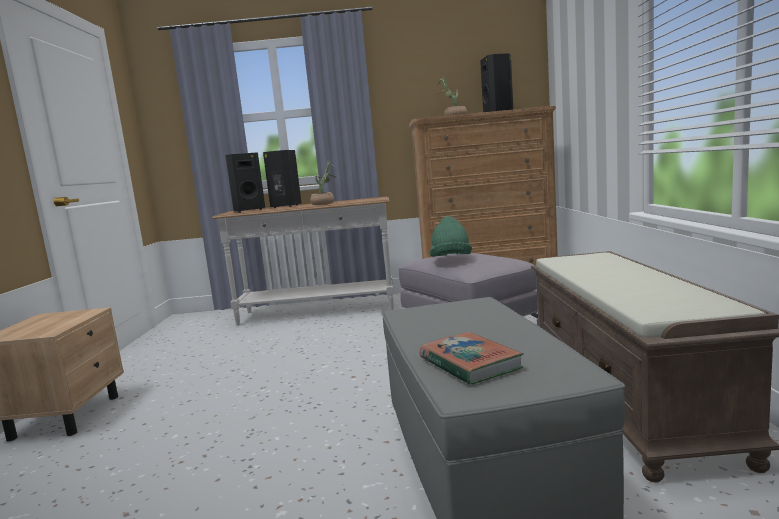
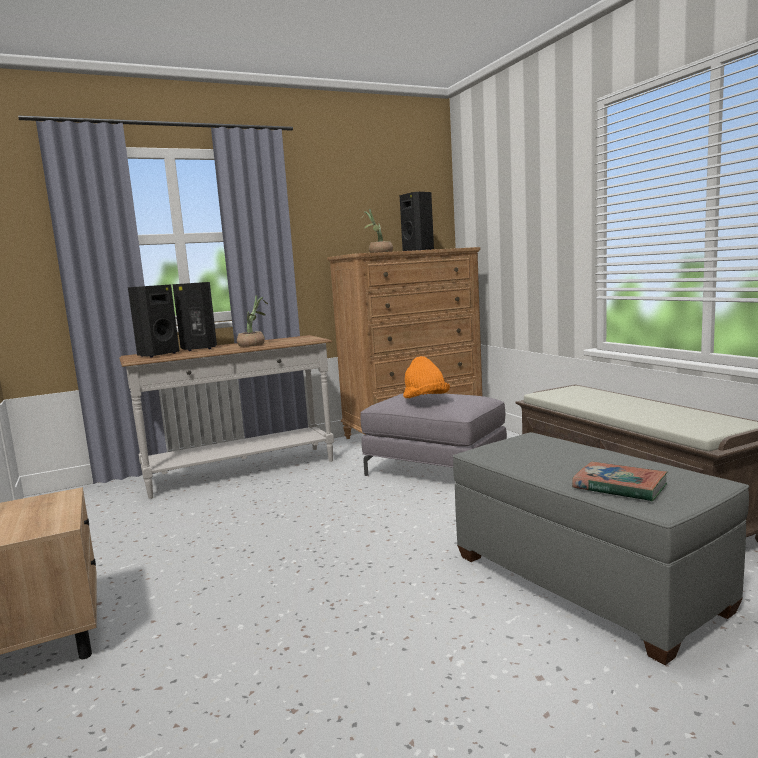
camera: 25 degrees left, 0 degrees up
(451, 259) = (425, 400): green hat -> orange hat

